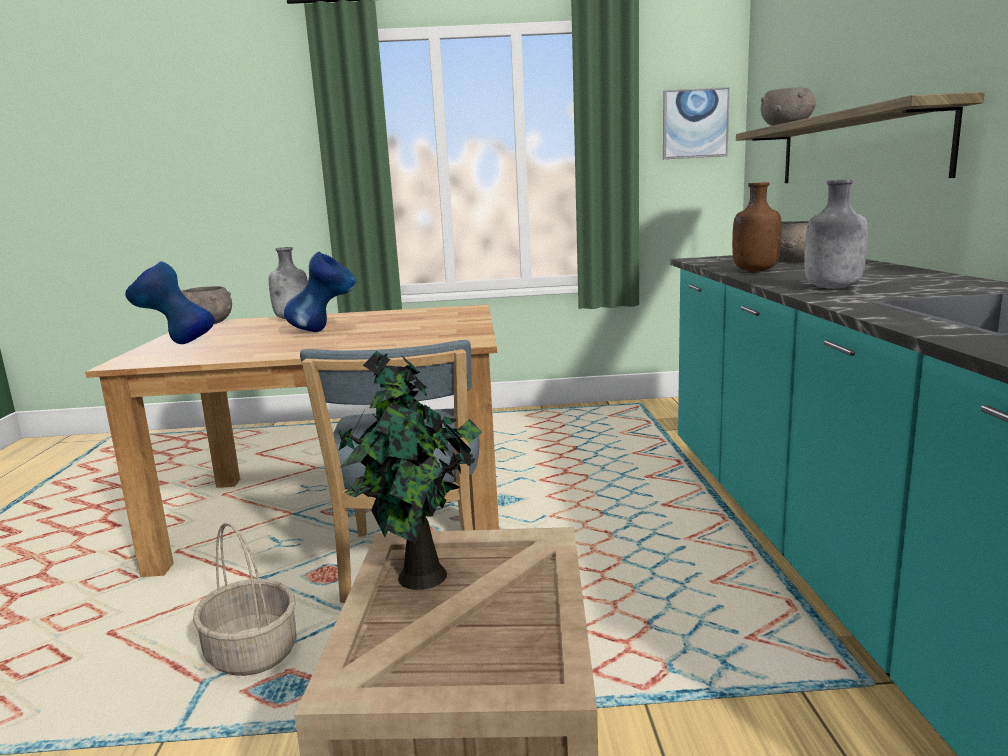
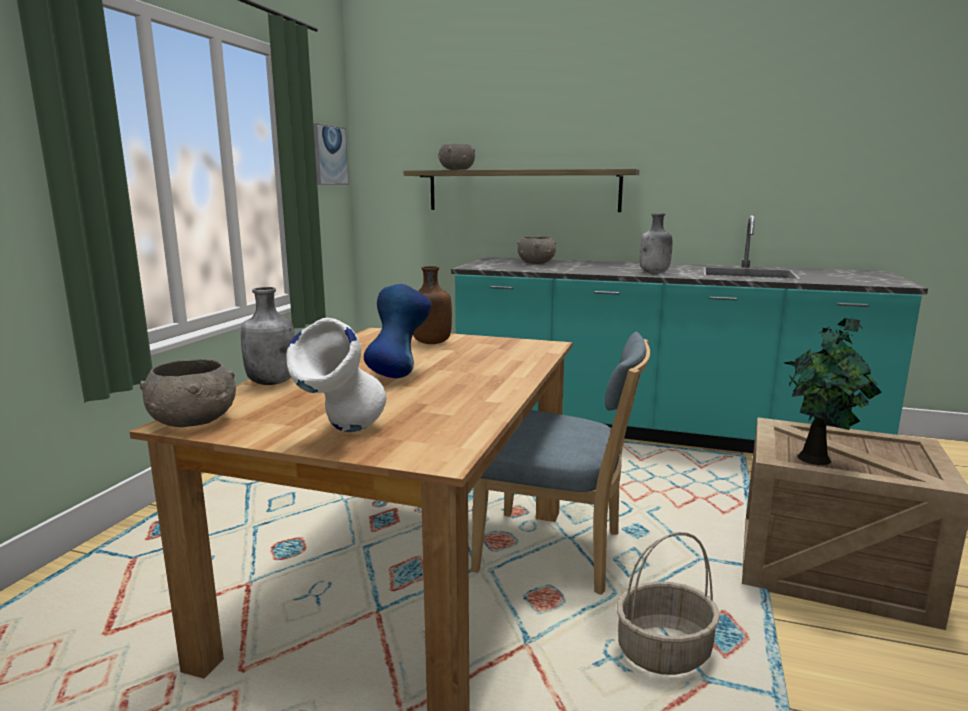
camera: 70 degrees left, 0 degrees up
(176, 344) = (342, 435): blue vase -> white vase
(754, 271) = (562, 269): brown bottle -> brown bottle (431, 343)

